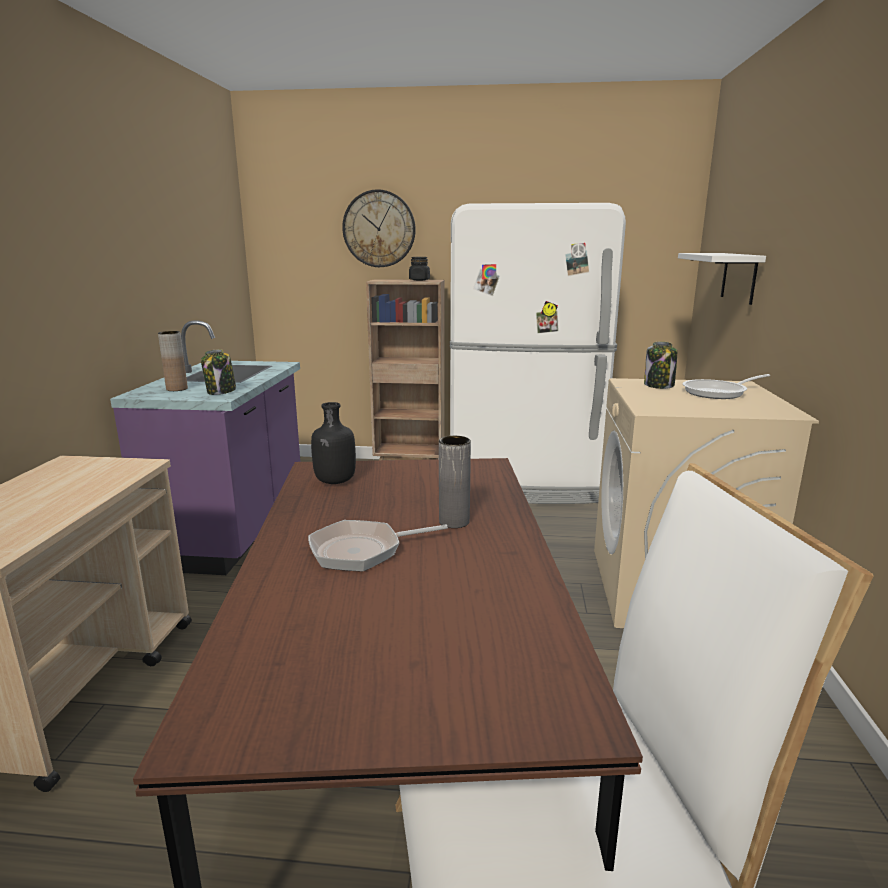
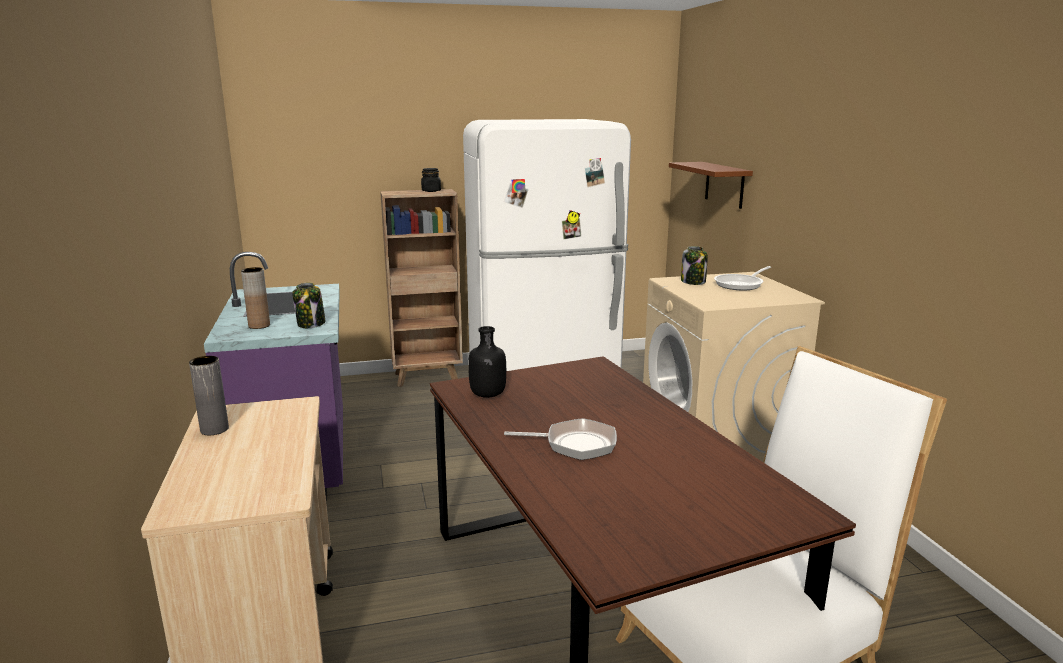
camera: 20 degrees left, 0 degrees up
(362, 551) = (575, 444): frying pan -> frying pan turned 135 degrees counterclockwise
(379, 229) = (382, 140): wall clock -> none
(454, 522) = (617, 412): grey vase -> grey vase (214, 429)
(739, 277) = (724, 184): white shelf -> brown shelf

